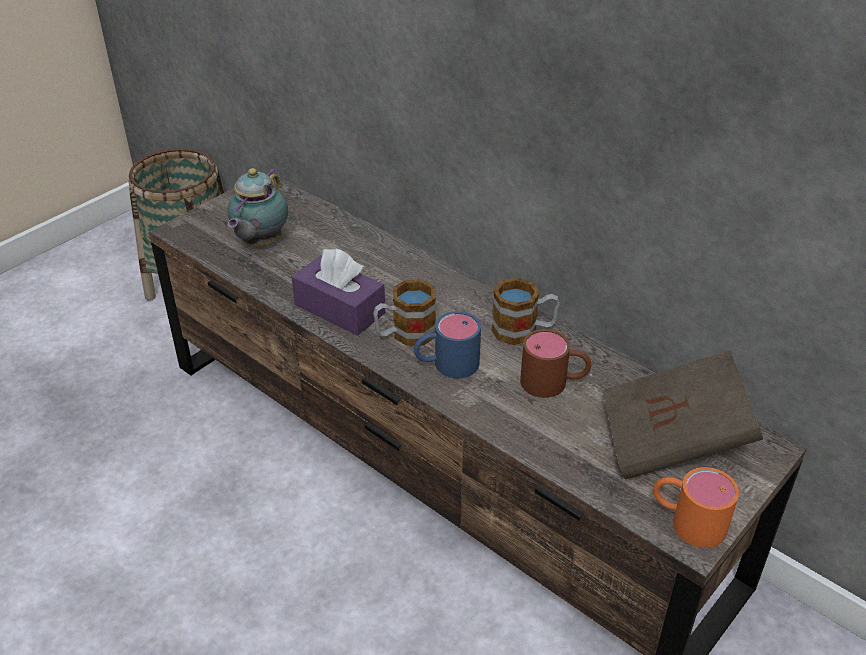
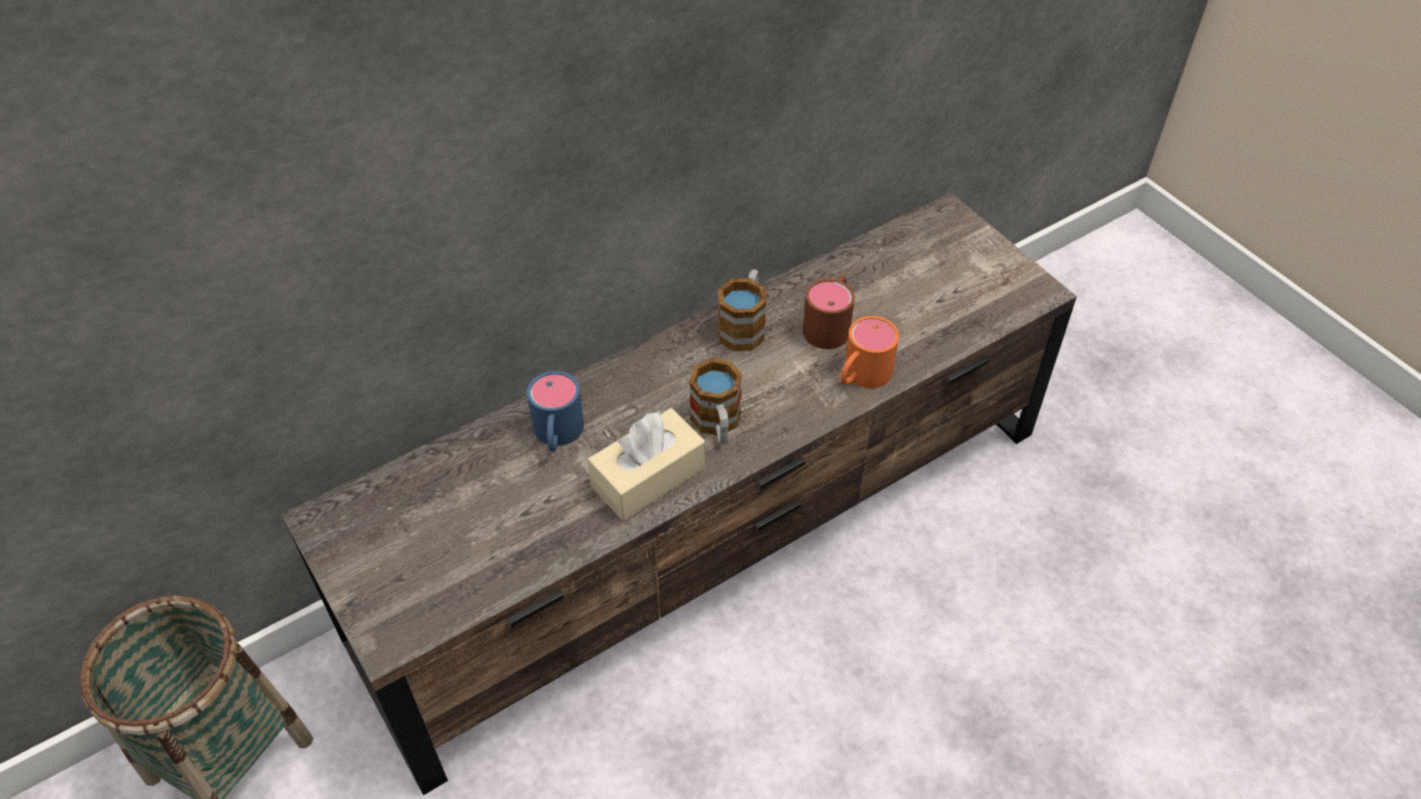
camera: 75 degrees left, 10 degrees up
(260, 243) = (470, 543): teapot -> none
(339, 309) = (648, 477): purple tissue box -> beige tissue box
(446, 364) = (778, 400): blue mug -> blue mug (557, 435)
(673, 441) = (927, 267): brown book -> none
(687, 521) = (1020, 288): orange mug -> orange mug (861, 376)

